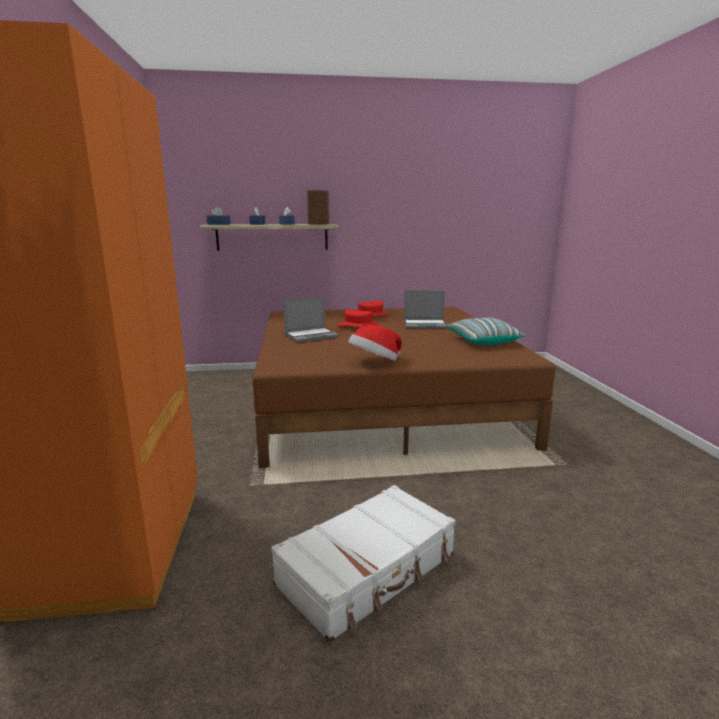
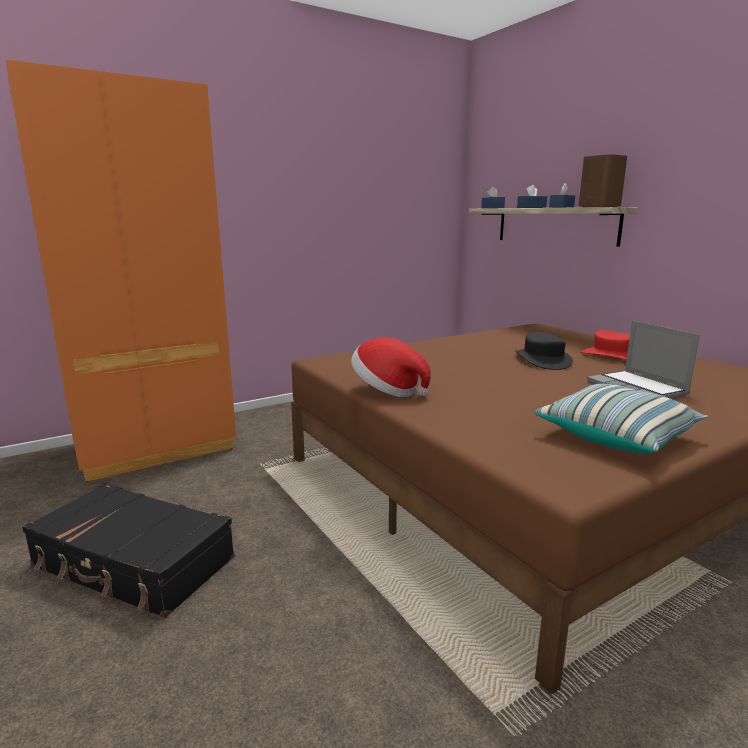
camera: 65 degrees right, 0 degrees up
(311, 336) = (457, 351): laptop -> none
(358, 326) = (543, 360): red hat -> black hat
(368, 570) = (133, 563): white suitcase -> black suitcase

